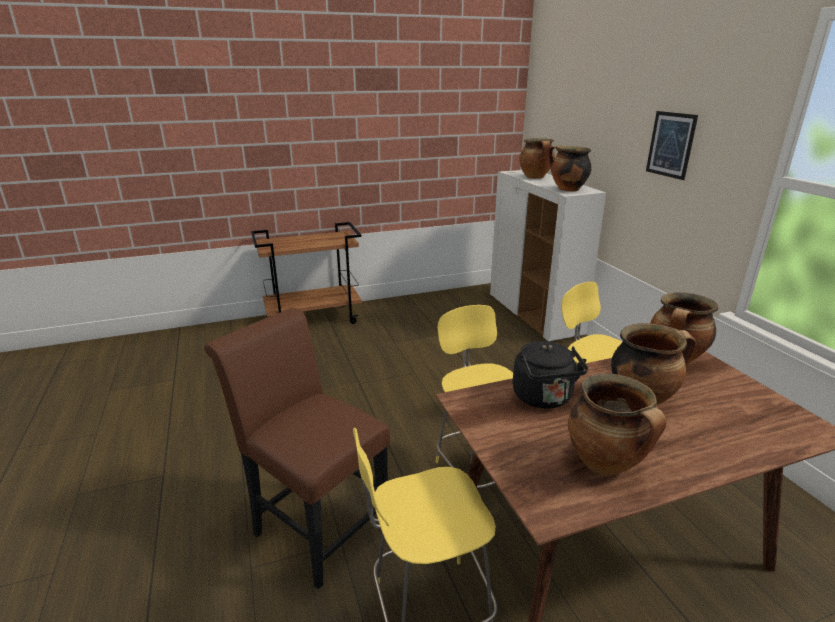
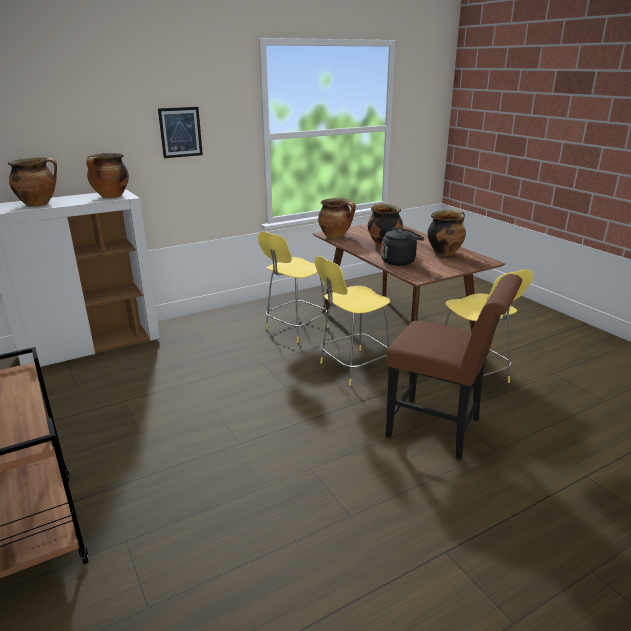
camera: 100 degrees left, 0 degrees up
(314, 524) = (441, 430): brown chair -> brown chair turned 90 degrees counterclockwise

